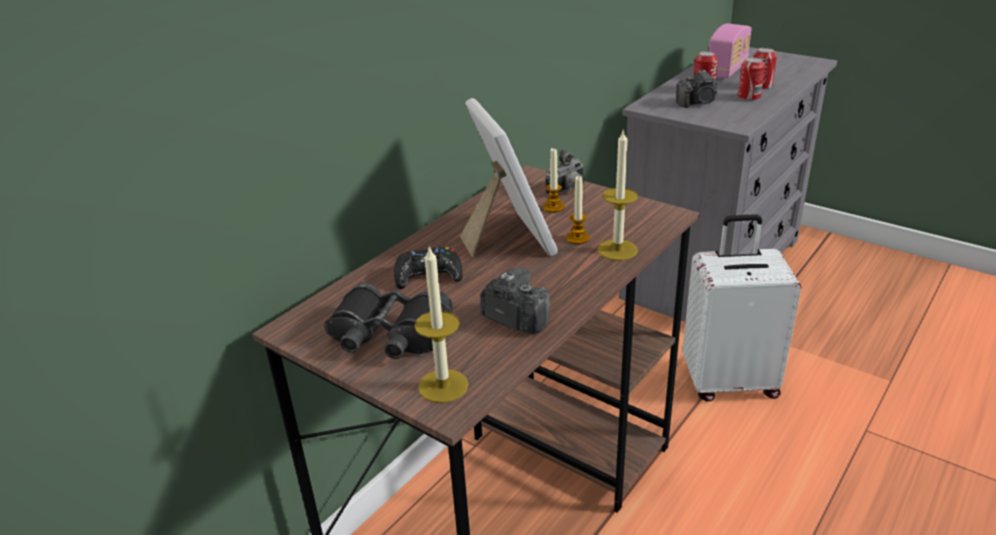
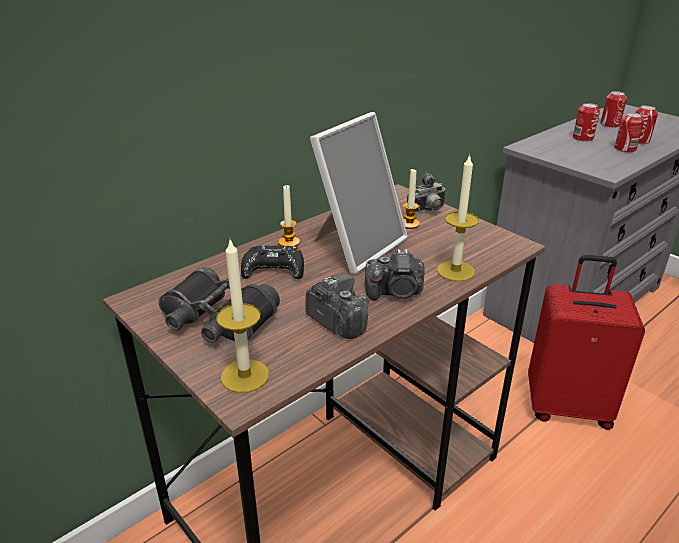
camera: 10 degrees right, 0 degrees up
(506, 238) = (356, 246): picture frame -> picture frame turned 45 degrees clockwise
(577, 238) = (421, 255): candle -> candle (289, 242)
(697, 103) = (574, 149): camera -> camera (396, 292)
(727, 70) = (610, 124): radio -> can
(729, 381) = (567, 406): white suitcase -> red suitcase

